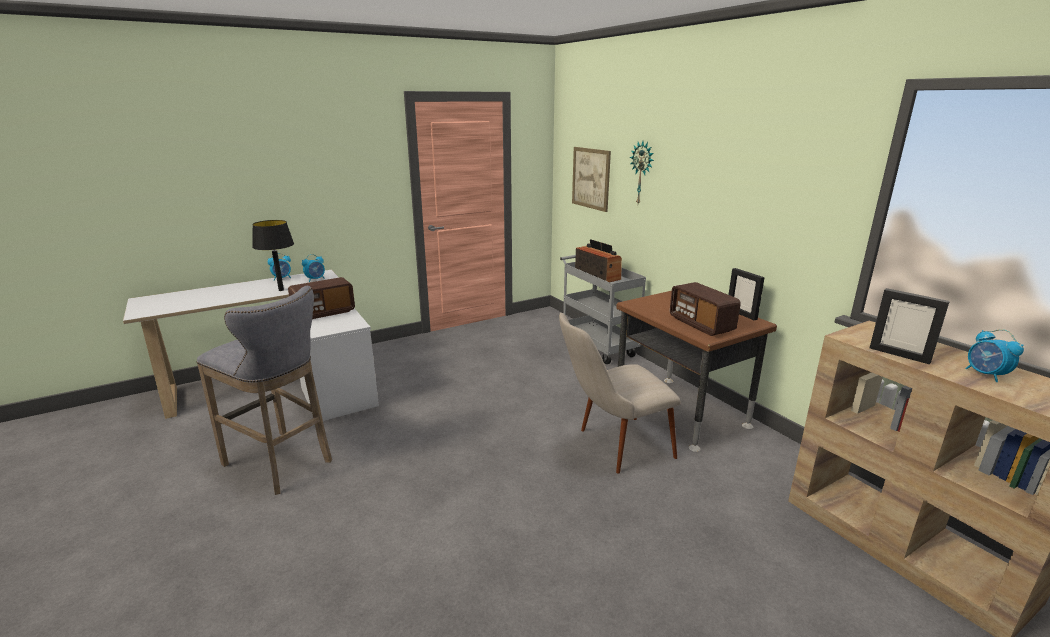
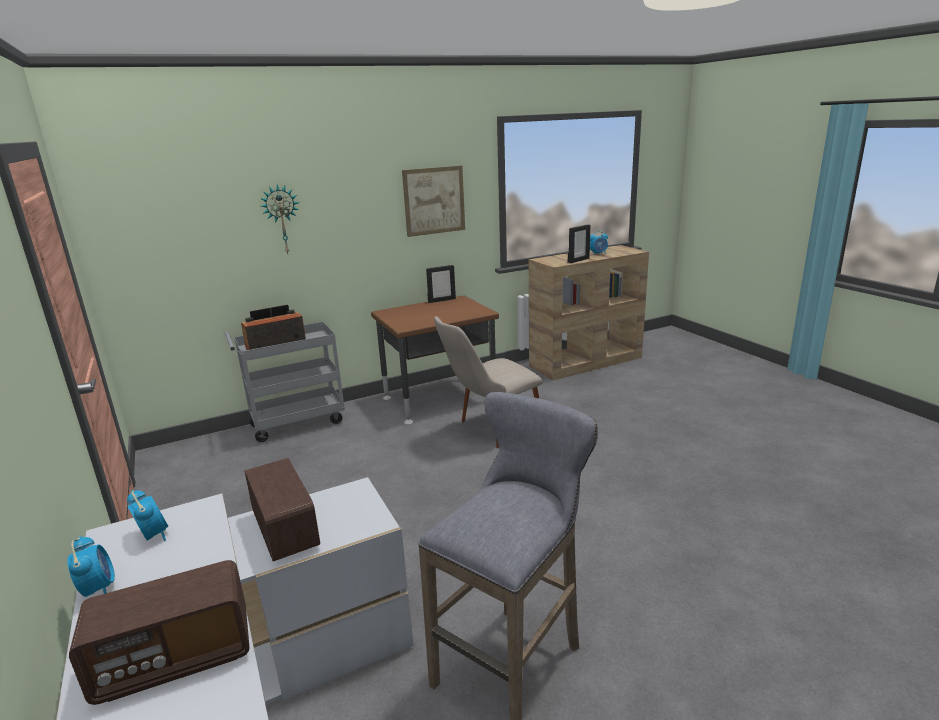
camera: 85 degrees left, 0 degrees up
(281, 290) = (199, 567): black table lamp -> none
(591, 178) = (186, 247): picture -> picture (434, 201)
(612, 447) = (490, 430): beige chair -> beige chair turned 75 degrees clockwise
(701, 324) = (460, 311): radio -> radio (175, 659)

